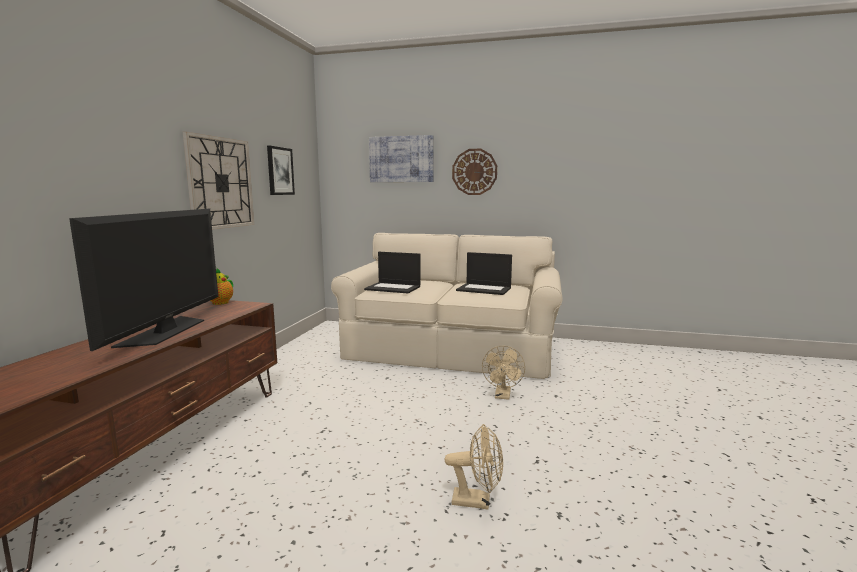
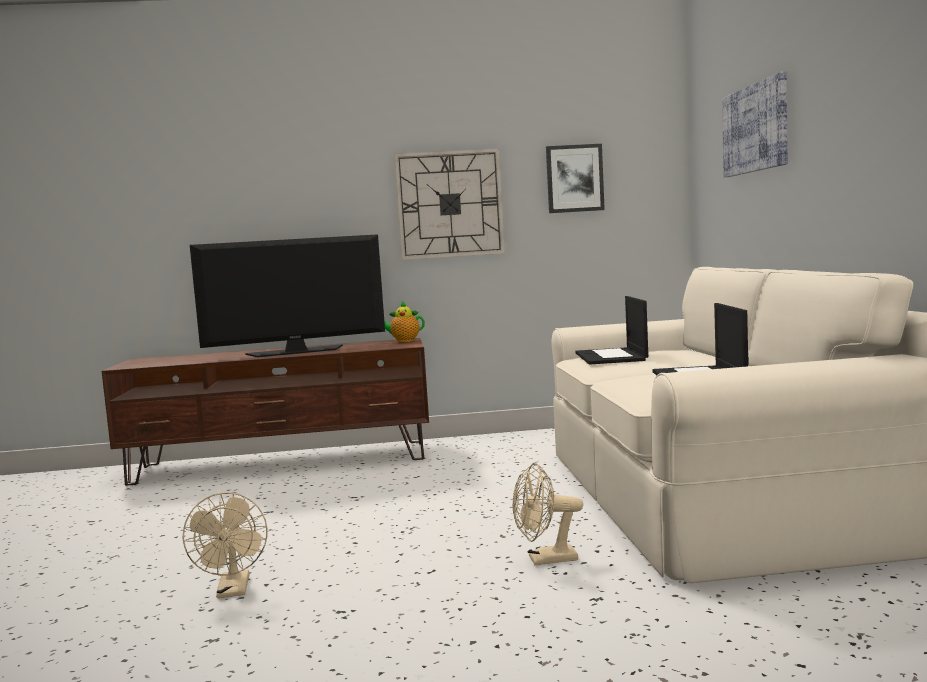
camera: 70 degrees right, 5 degrees down
(474, 172) = (836, 132): wall clock -> none

